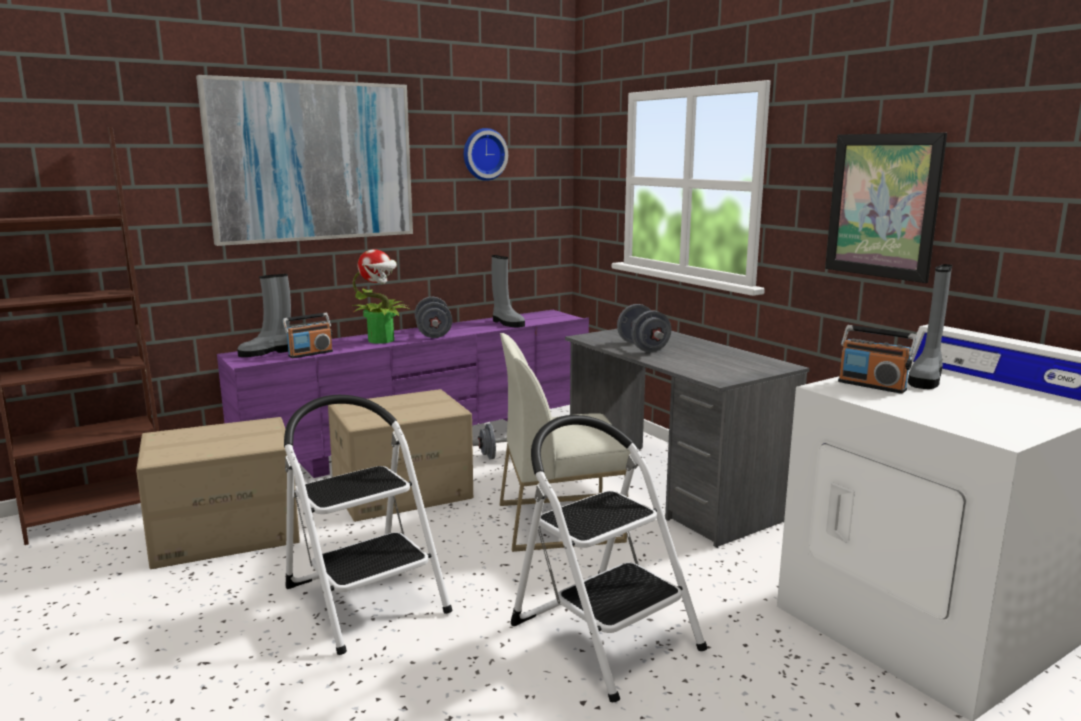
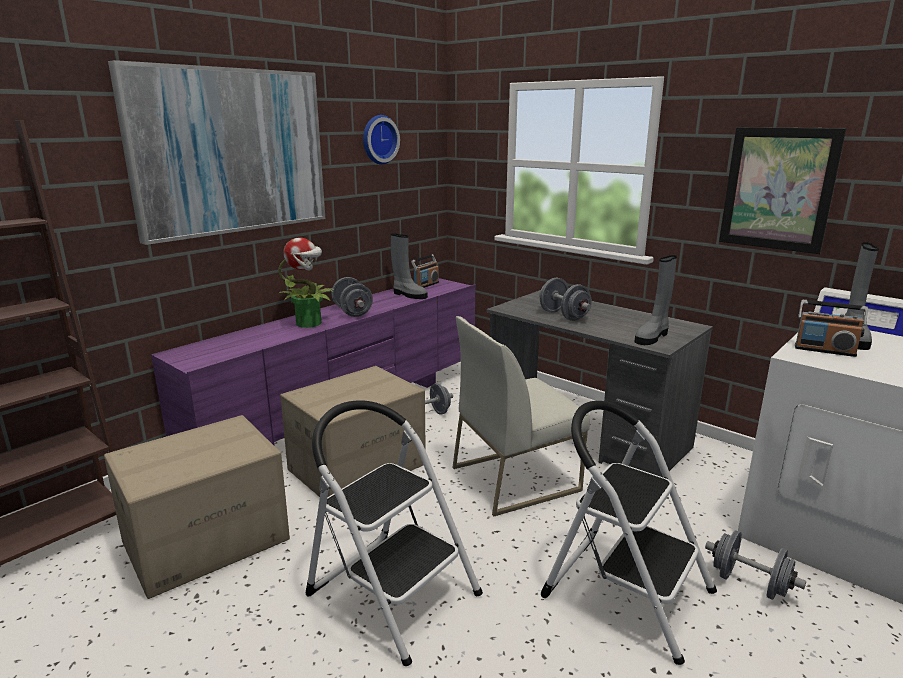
camera: 15 degrees left, 5 degrees up
(266, 352) = (204, 348): grey boot -> grey boot (652, 337)
(310, 354) = (251, 345): radio -> radio (426, 285)
(754, 650) = (749, 584): none -> grey dumbbell

